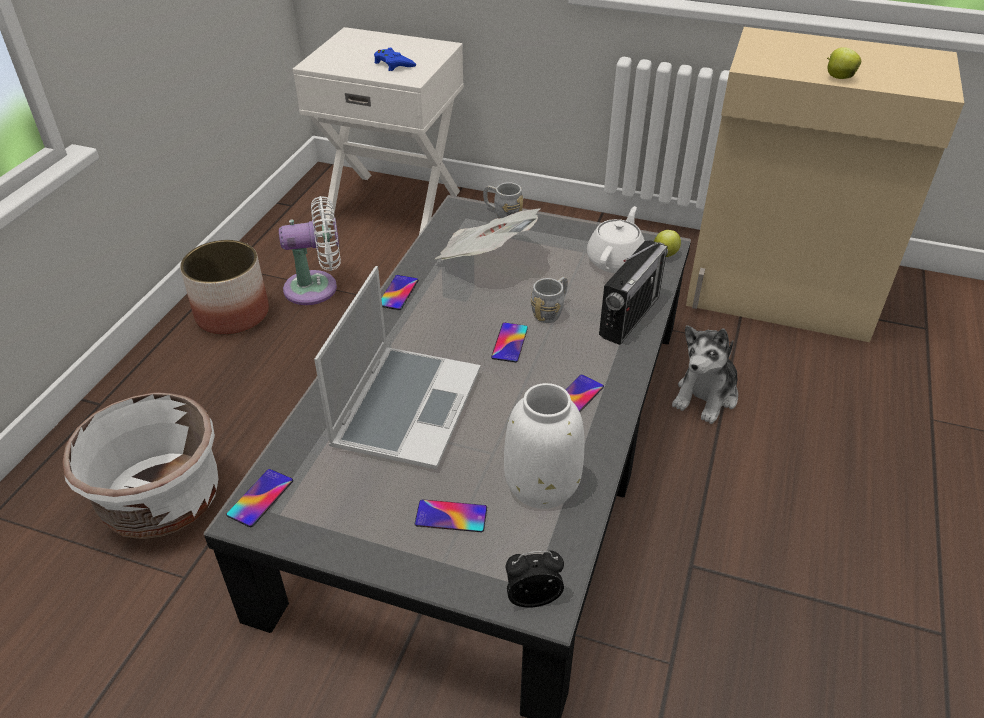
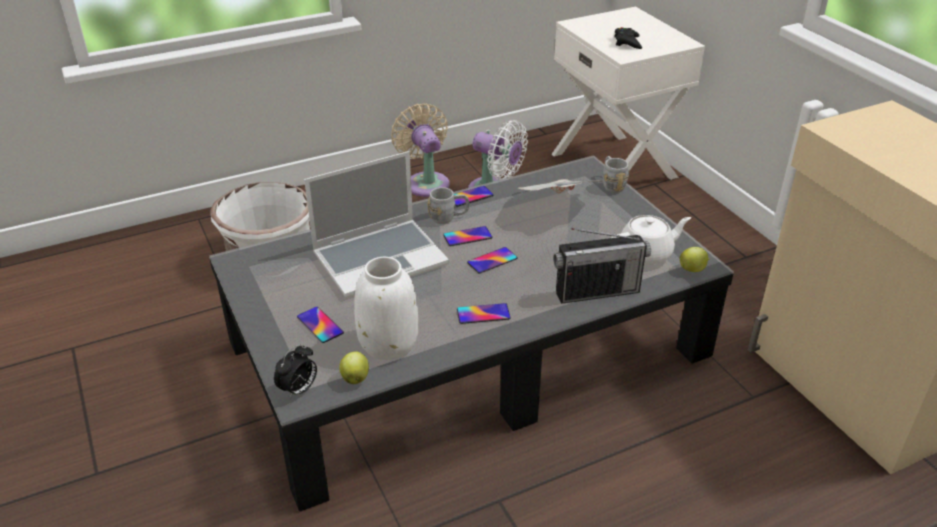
camera: 45 degrees right, 5 degrees down
(233, 315) = (426, 182): planter -> beige fan
(260, 498) = (251, 256): phone -> phone (467, 236)
(393, 64) = (627, 42): blue game controller -> black game controller
(533, 597) = (299, 390): alarm clock -> alarm clock turned 90 degrees clockwise
(551, 311) = (547, 258): grey mug -> grey mug (448, 218)
(706, 396) = (670, 414): plush toy -> none
(838, 77) = (896, 167): apple -> apple (355, 378)

